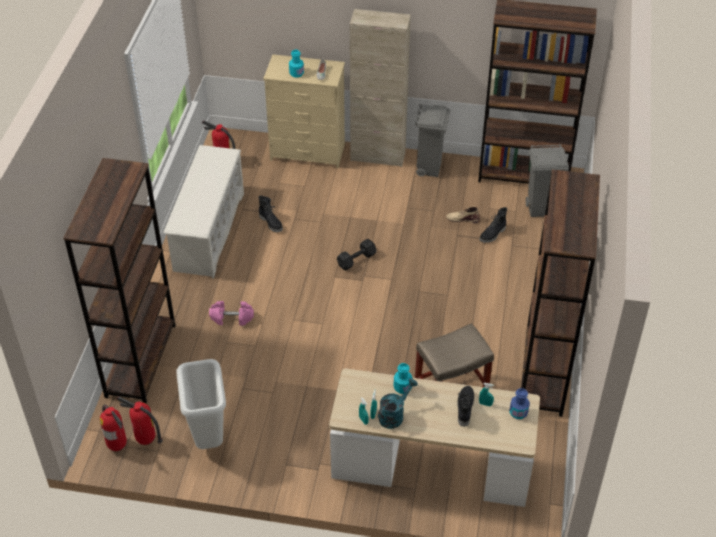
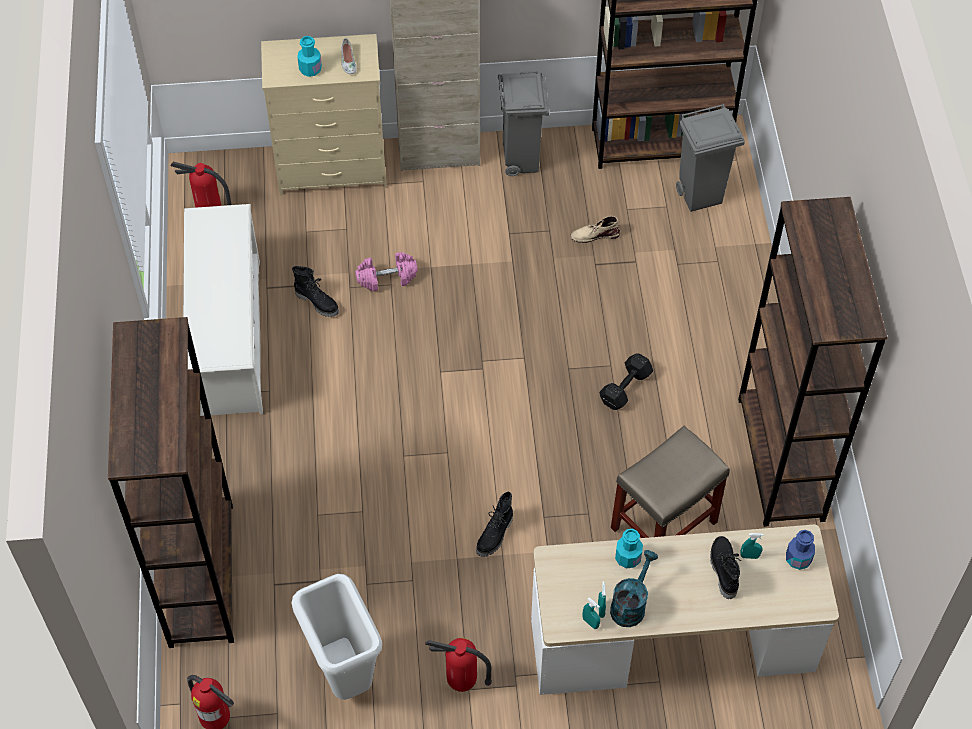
camera: 15 degrees left, 10 degrees up
(145, 440) = (254, 702): fire extinguisher -> fire extinguisher (461, 683)
(232, 318) = (312, 475): pink dumbbell -> pink dumbbell (387, 278)
(355, 260) = (462, 338): black dumbbell -> black dumbbell (624, 389)
(493, 234) = (646, 252): black boot -> black boot (495, 535)

